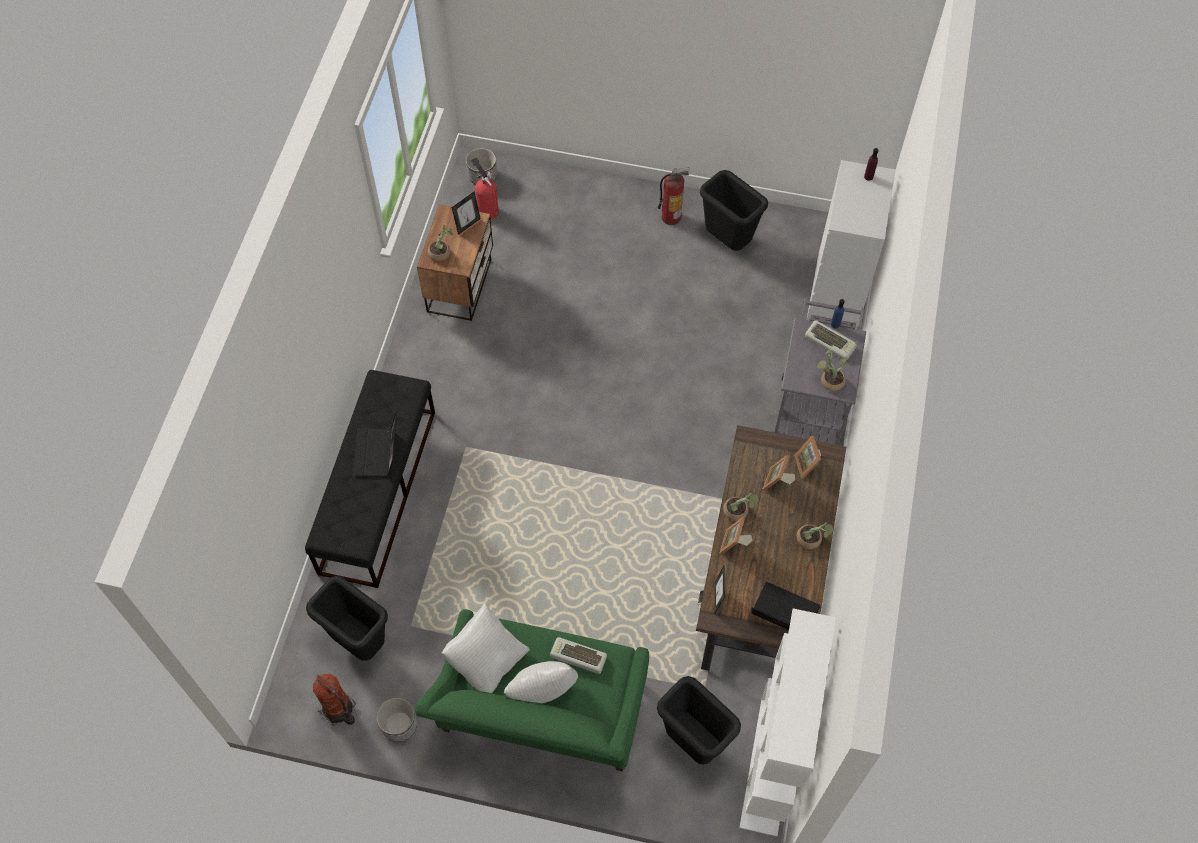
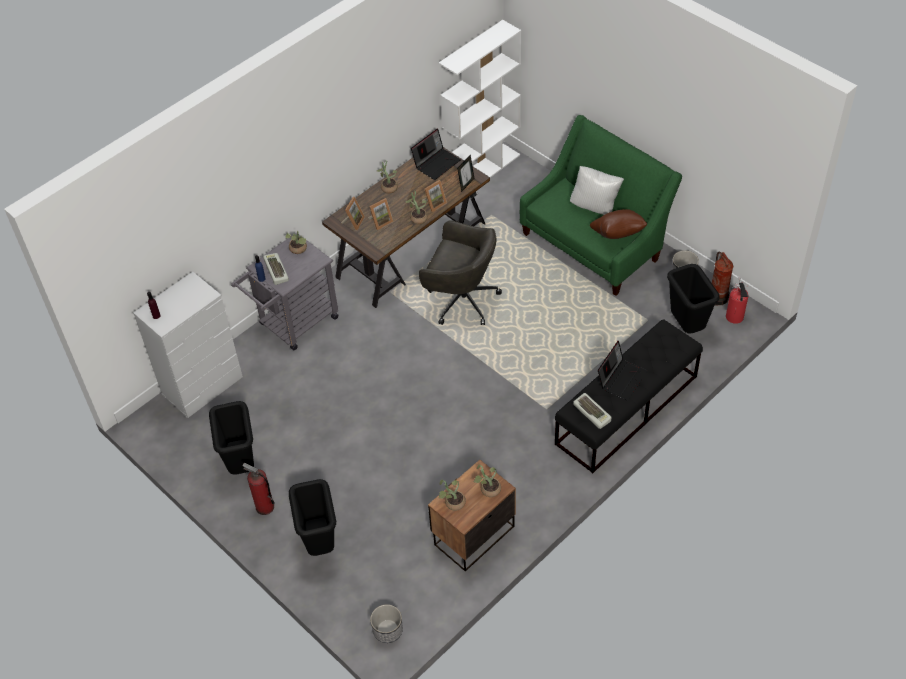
camera: 145 degrees left, 10 degrees down
(467, 225) = (452, 503): picture frame -> potted plant
(486, 659) = (617, 236): white pillow -> brown pillow
(487, 210) = (406, 594): fire extinguisher -> fire extinguisher (734, 318)
(577, 657) = (563, 214): keyboard -> keyboard (593, 412)
(651, 536) = (461, 300): none -> grey office chair
(693, 742) = (516, 196): black trash can -> black trash can (320, 543)
(782, 614) = (436, 163): laptop -> laptop turned 105 degrees counterclockwise

